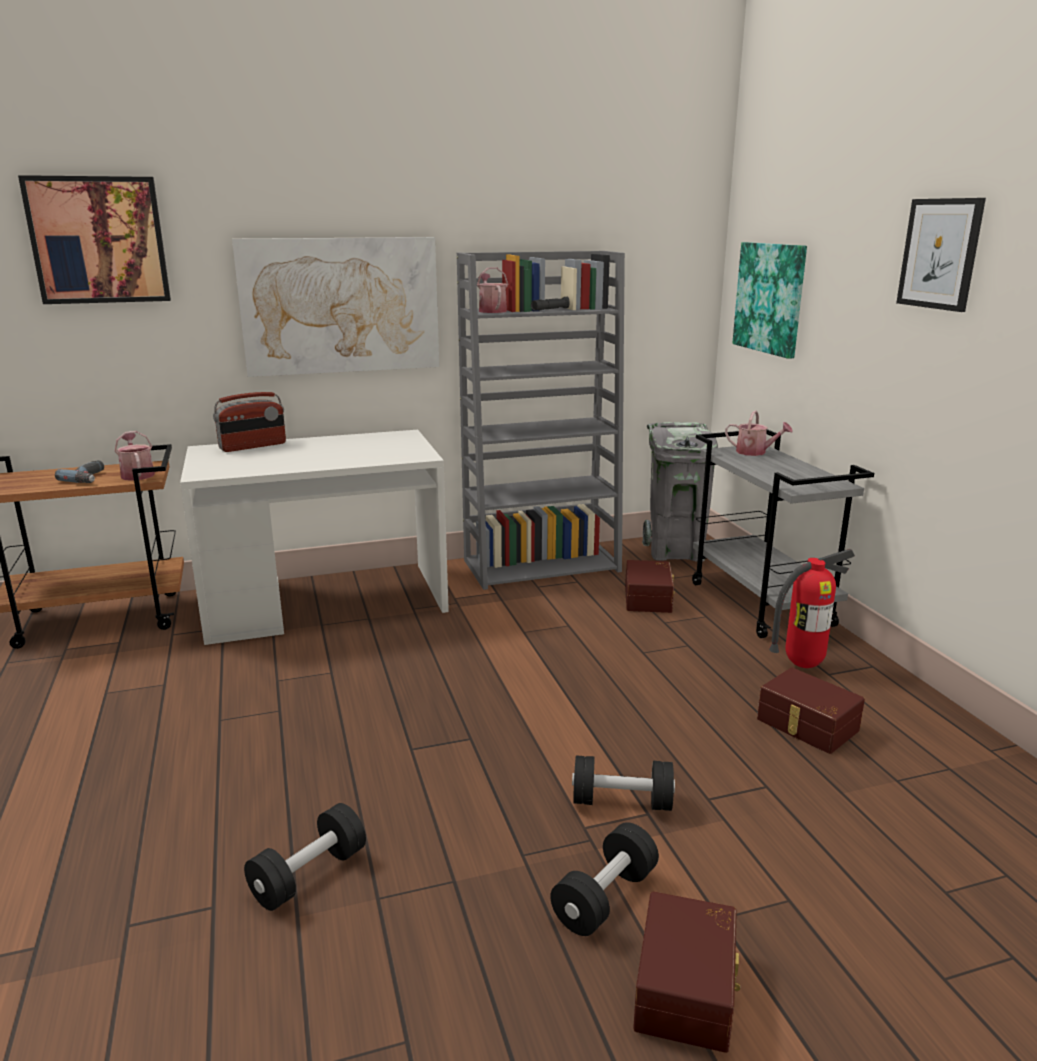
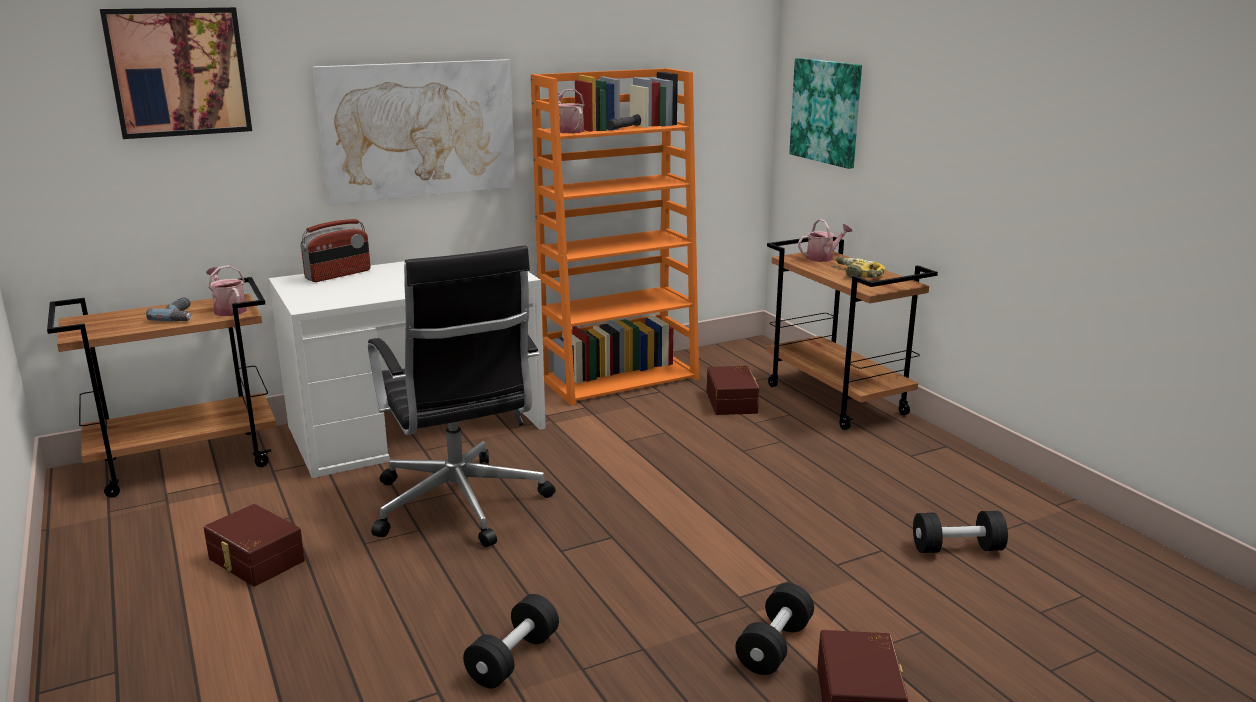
camera: 10 degrees left, 0 degrees up
(330, 688) = (460, 506): none -> black office chair
(542, 565) = (620, 378): grey bookcase -> orange bookcase
(622, 802) = (764, 574): black dumbbell -> black dumbbell (957, 548)
(676, 551) = (744, 357): grey trash can -> none
(755, 452) = (823, 257): watering can -> watering can turned 45 degrees counterclockwise
(762, 604) = (837, 400): grey cart -> brown cart
(784, 471) = (855, 274): none -> power drill
(803, 664) = (887, 449): fire extinguisher -> none
(806, 725) = (902, 499): brown storage box -> brown storage box (255, 560)
(940, 254) = (988, 79): picture -> none

